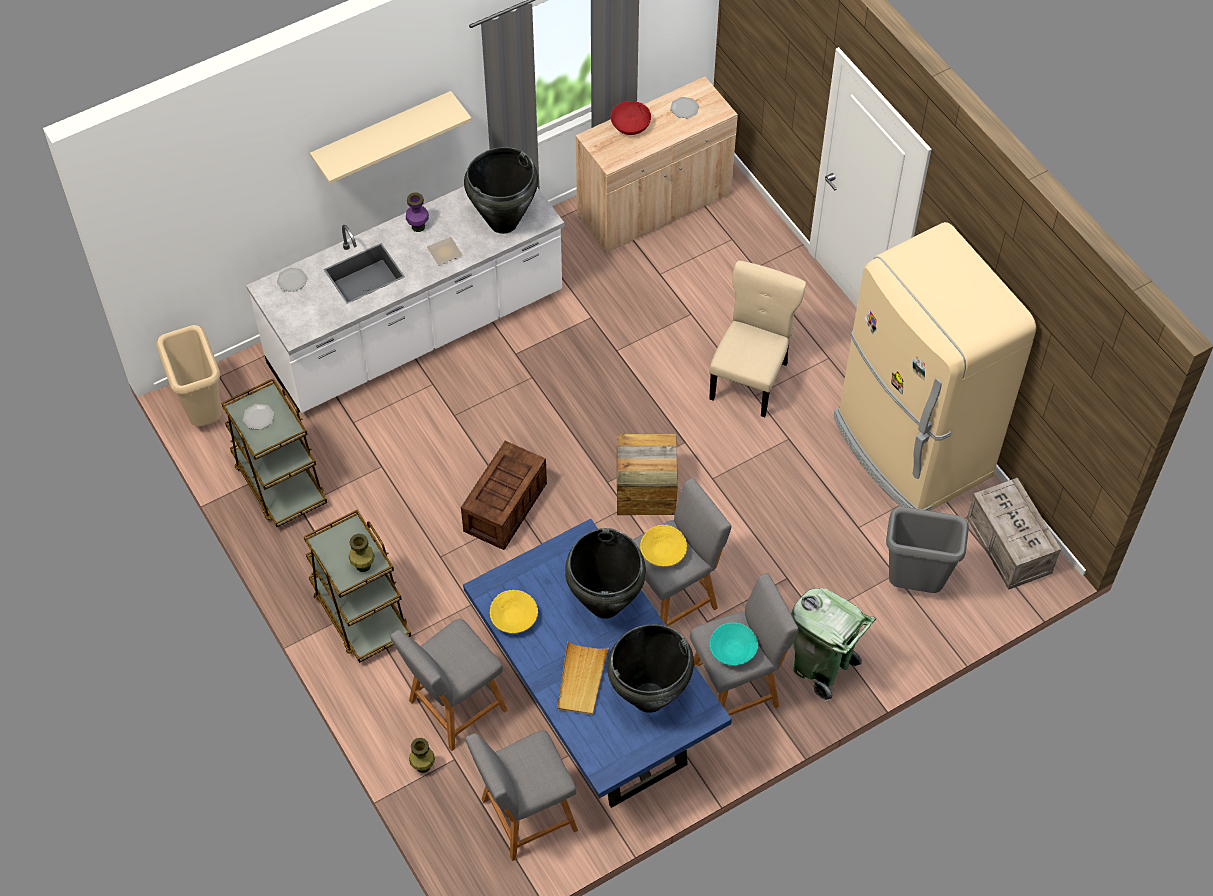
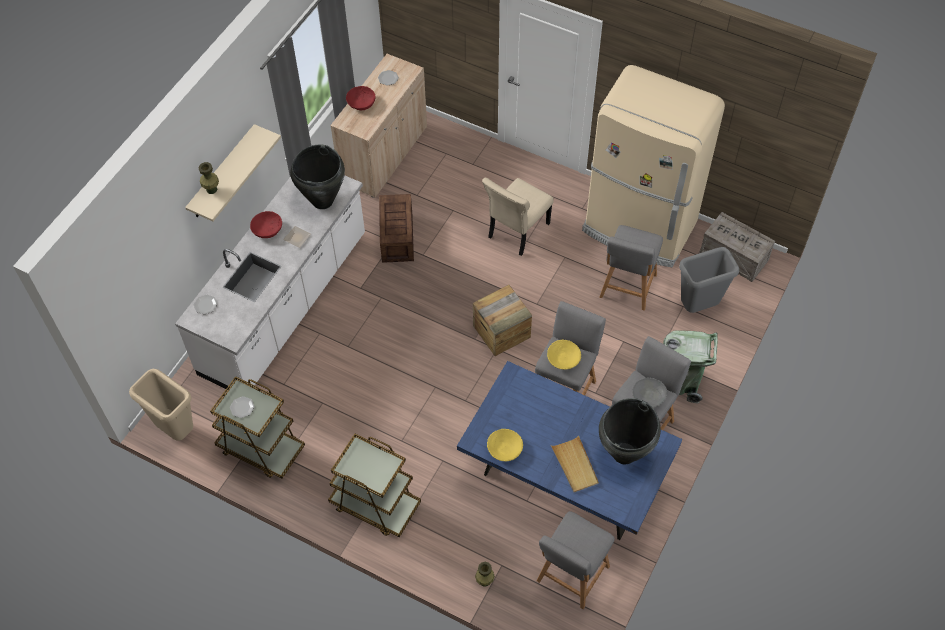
camera: 30 degrees left, 0 degrees up
(363, 565) = (383, 468): green vase -> green vase (211, 189)
(418, 226) = (267, 229): purple vase -> red bowl
(454, 708) = (478, 533): grey stool -> grey stool (627, 288)
(505, 506) = (421, 386): crate -> crate (397, 236)
(605, 604) = (555, 410): black vase -> none
(733, 650) = (648, 397): turquoise bowl -> grey bowl
(750, 378) = (517, 232): beige chair -> beige chair turned 135 degrees counterclockwise

